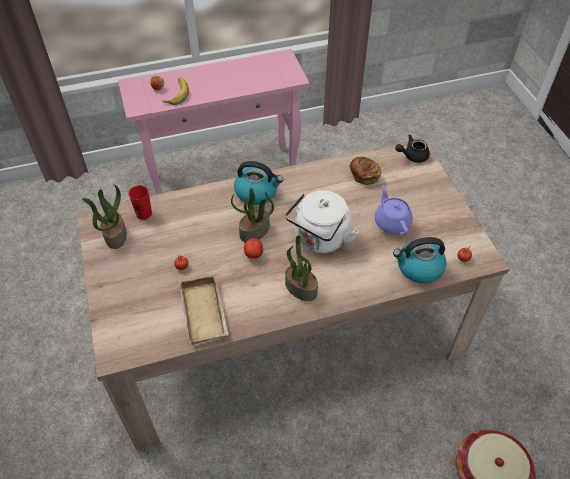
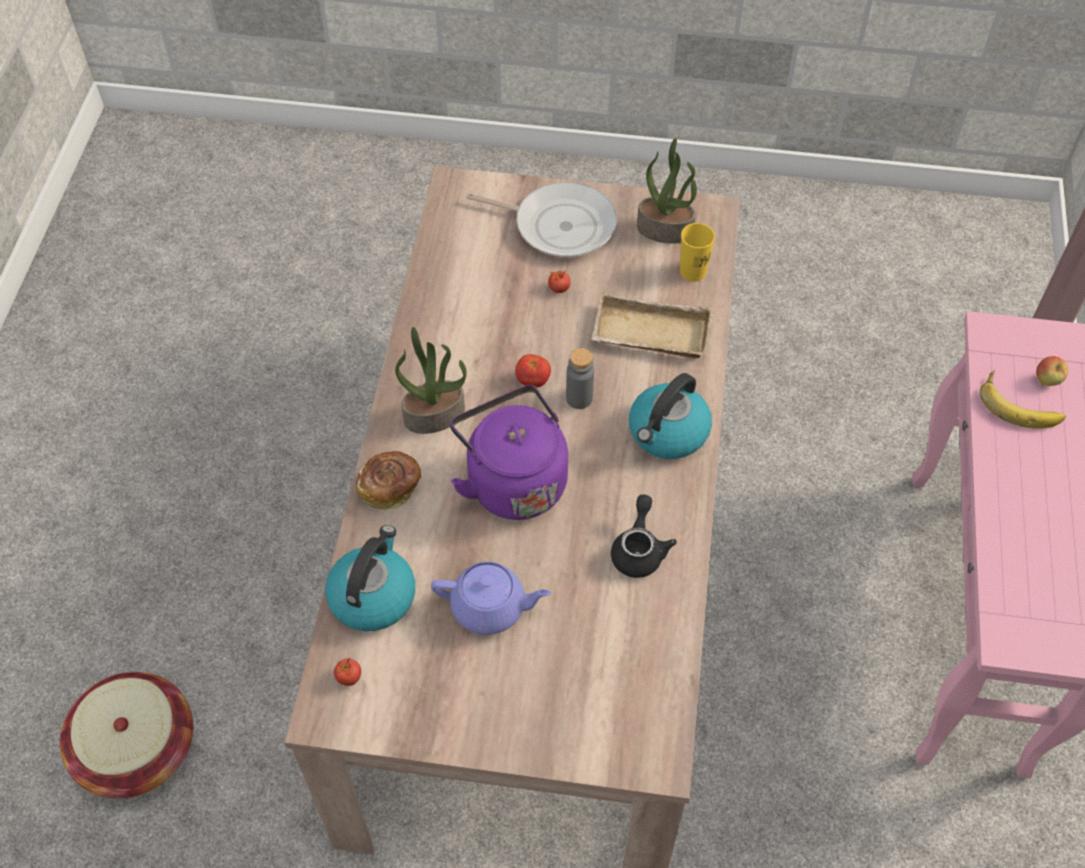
camera: 115 degrees right, 5 degrees up
(130, 285) = (559, 225): none -> frying pan
(144, 214) = (693, 272): red cup -> yellow cup
(206, 312) = (461, 292): beige tray -> beige tray (649, 335)
(254, 232) = (579, 398): potted plant -> grey bottle
(320, 240) = (513, 480): white kettle -> purple kettle
(364, 175) = (628, 620): bread -> bread (390, 488)
(412, 156) = (642, 741): black teapot -> black teapot (639, 549)

